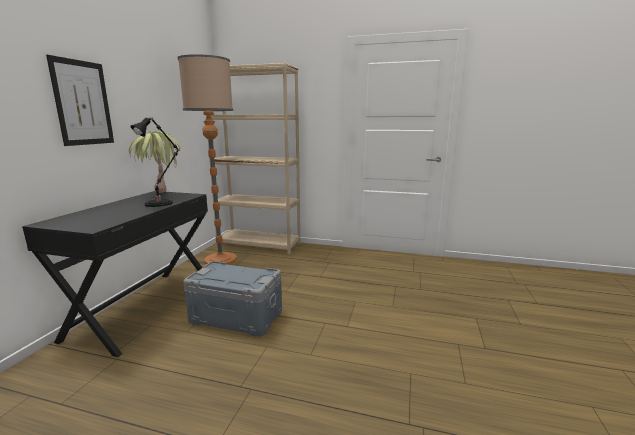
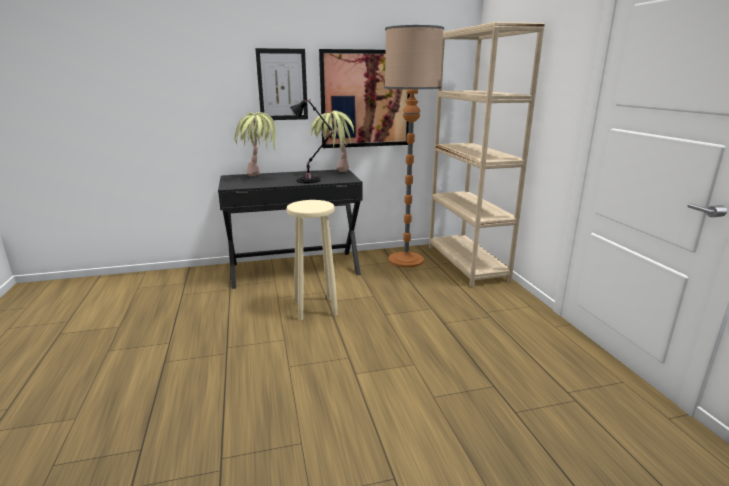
camera: 60 degrees right, 5 degrees up
(96, 214) = (260, 178): none -> potted plant
(157, 121) = (366, 99): none -> picture
(236, 317) = (315, 308): grey storage box -> beige stool

